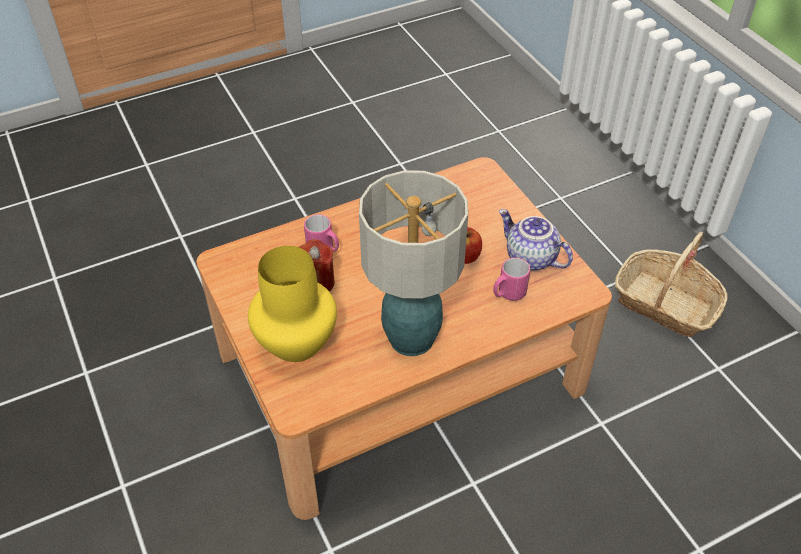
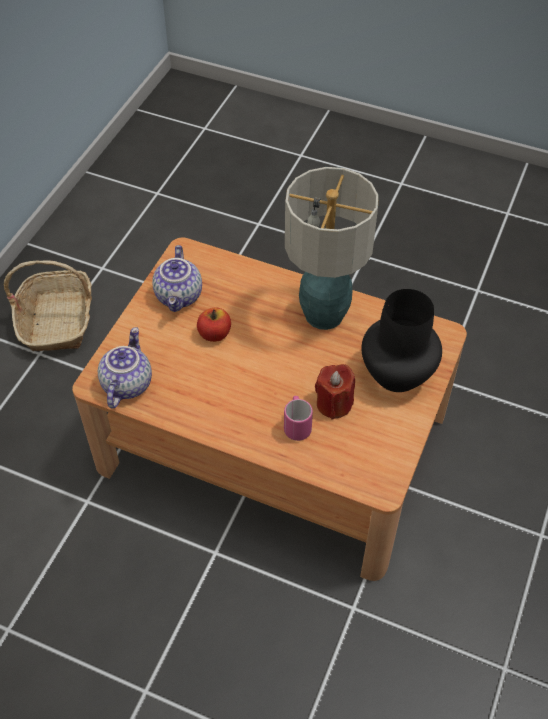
camera: 130 degrees left, 5 degrees up
(298, 342) = (396, 373): yellow vase -> black vase
(465, 184) = (126, 384): none -> teapot
(508, 294) = (229, 289): pink mug -> none

